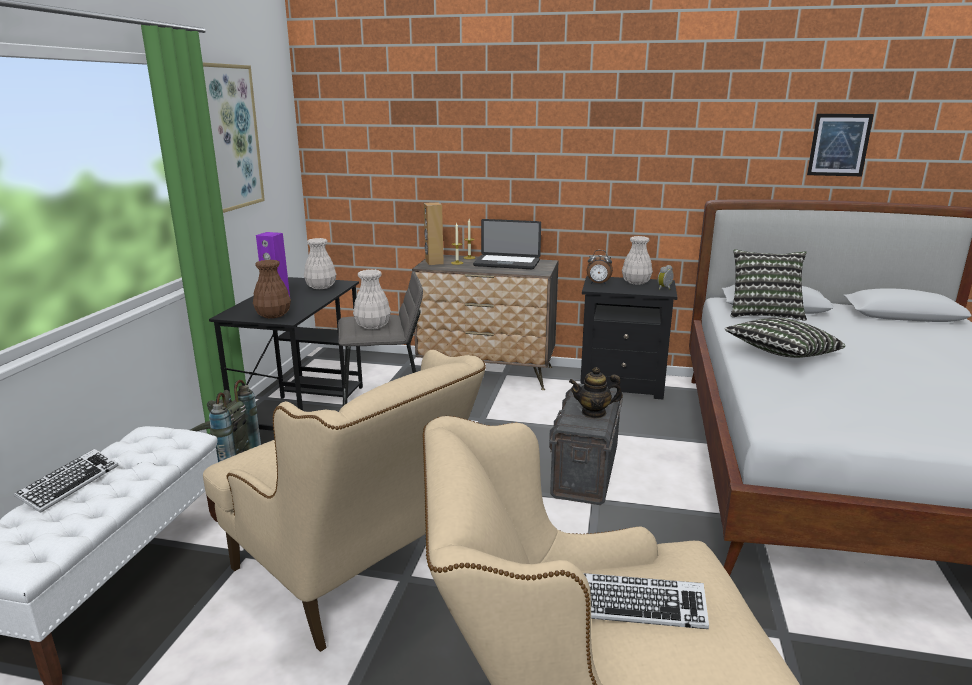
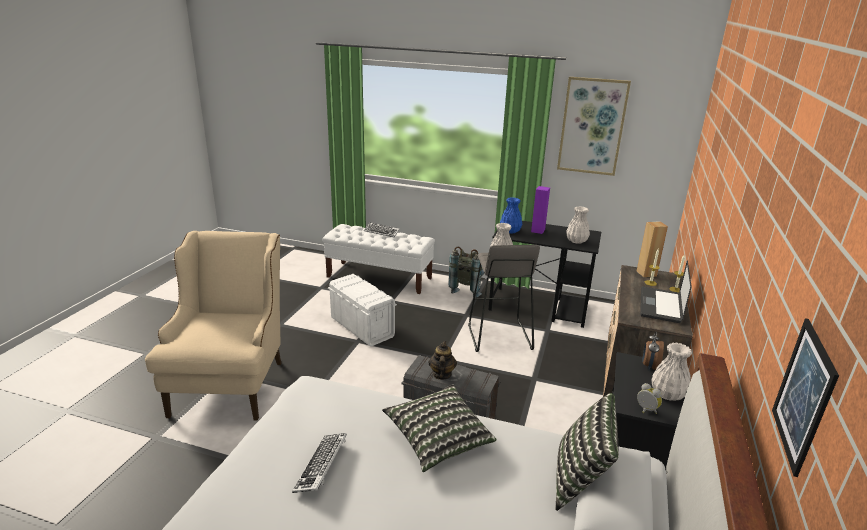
camera: 95 degrees right, 5 degrees up
(273, 315) = (510, 231): brown vase -> blue vase
(351, 579) = (362, 327): beige armchair -> white storage box
(640, 607) = (218, 324): keyboard -> keyboard (321, 466)

